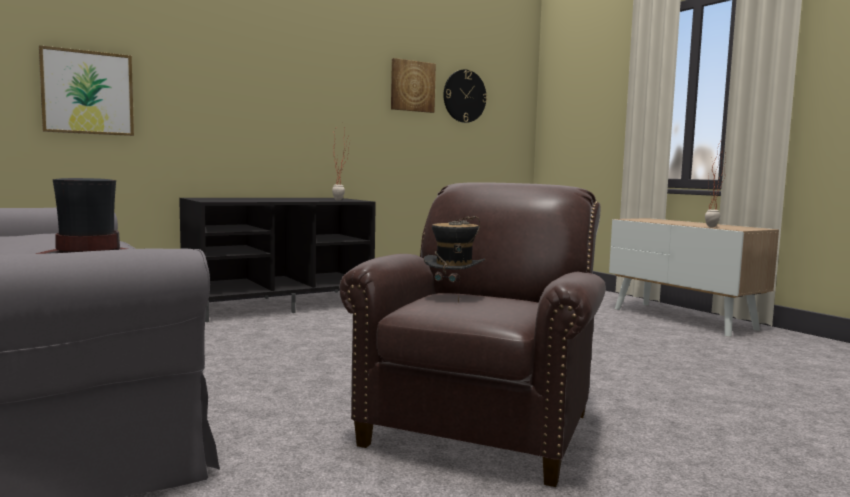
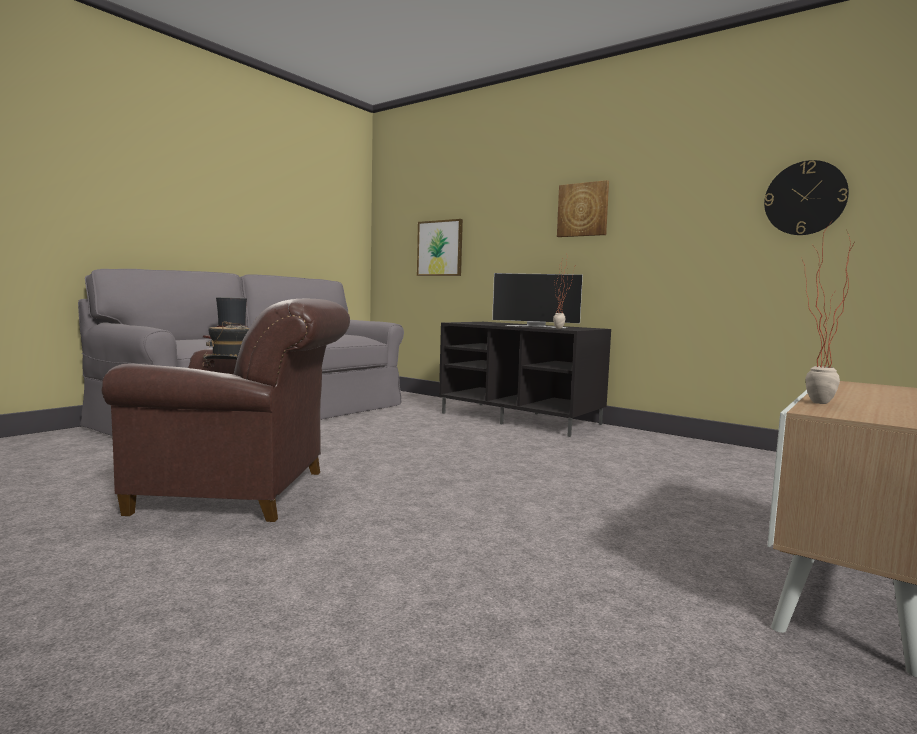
camera: 70 degrees right, 0 degrees up
(300, 199) = (536, 326): none -> television
(412, 86) = (714, 199): picture -> picture (583, 210)

